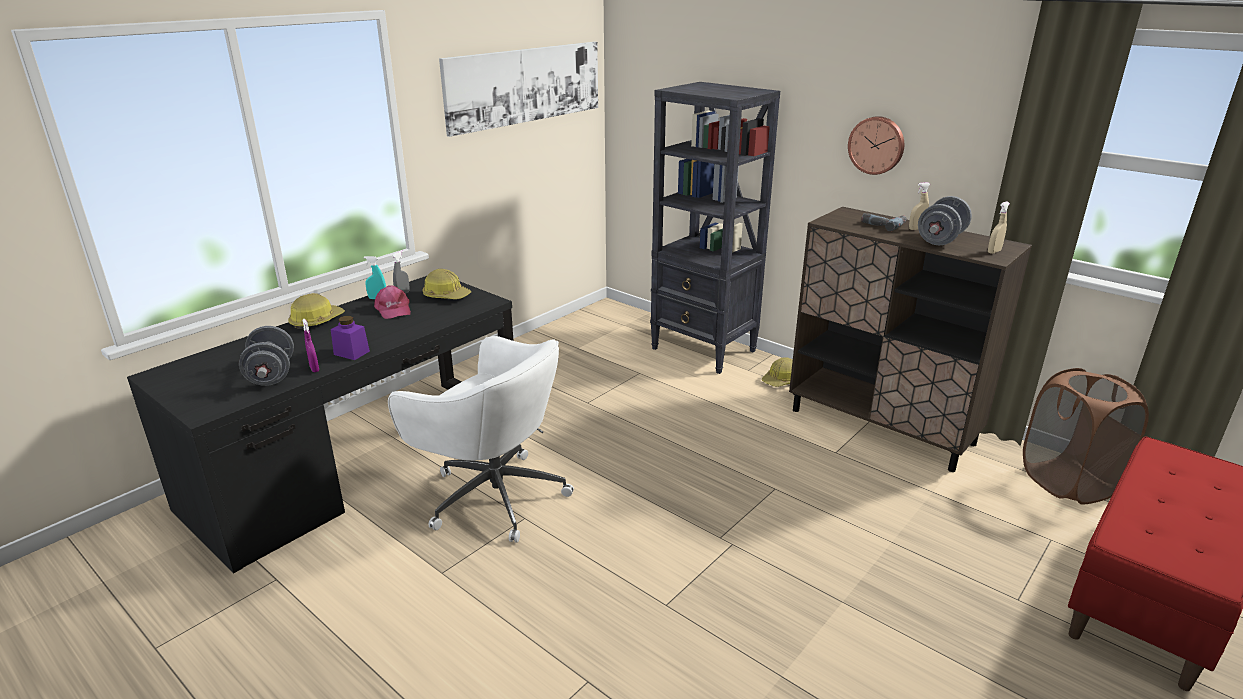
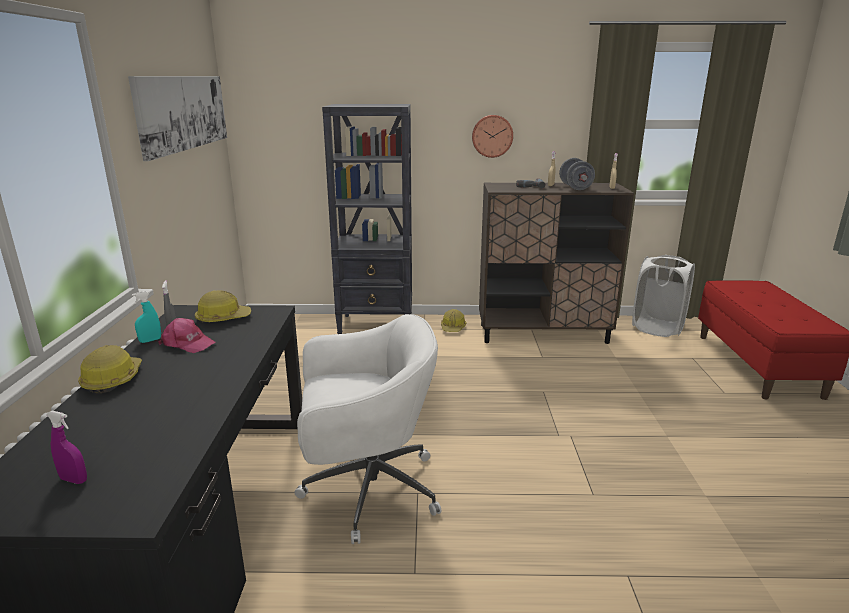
camera: 40 degrees left, 5 degrees down
(271, 375) = (157, 443): grey dumbbell -> none
(314, 369) = (201, 417): purple spray bottle -> purple spray bottle (74, 480)
(351, 353) = (216, 390): purple jar -> none
(1067, 482) = (657, 328): brown laundry basket -> white laundry basket

